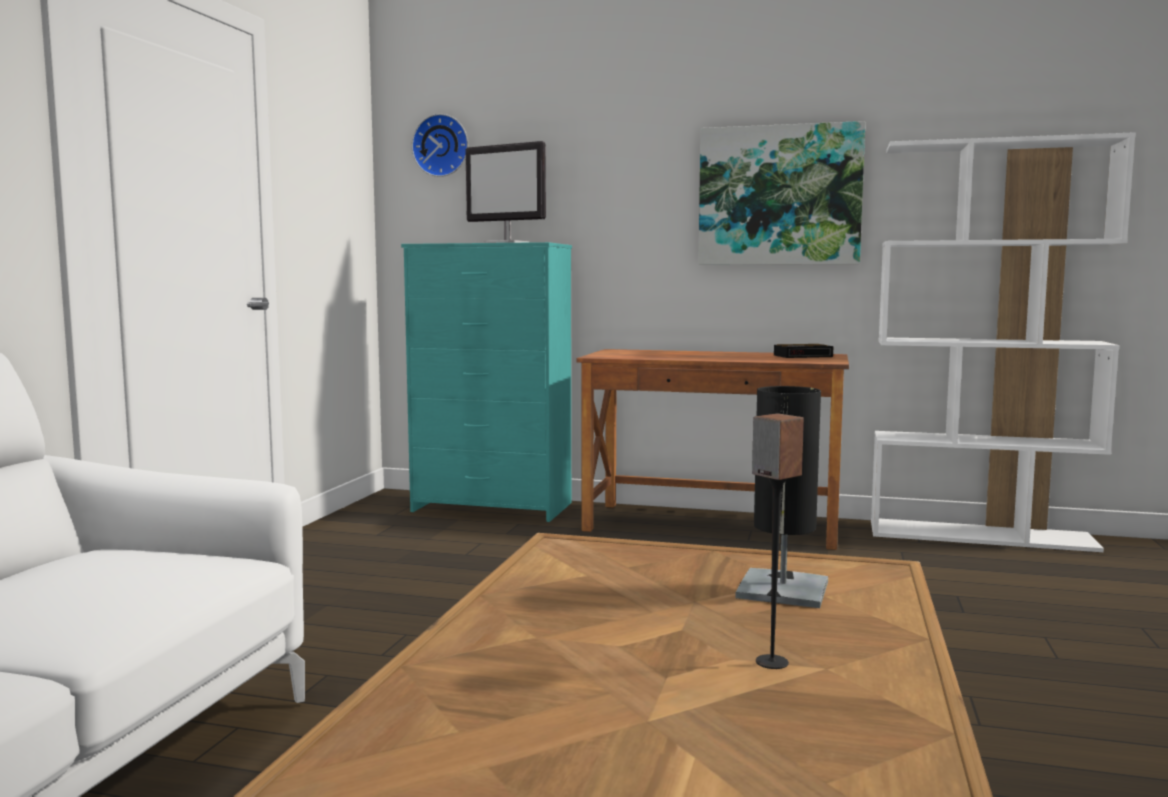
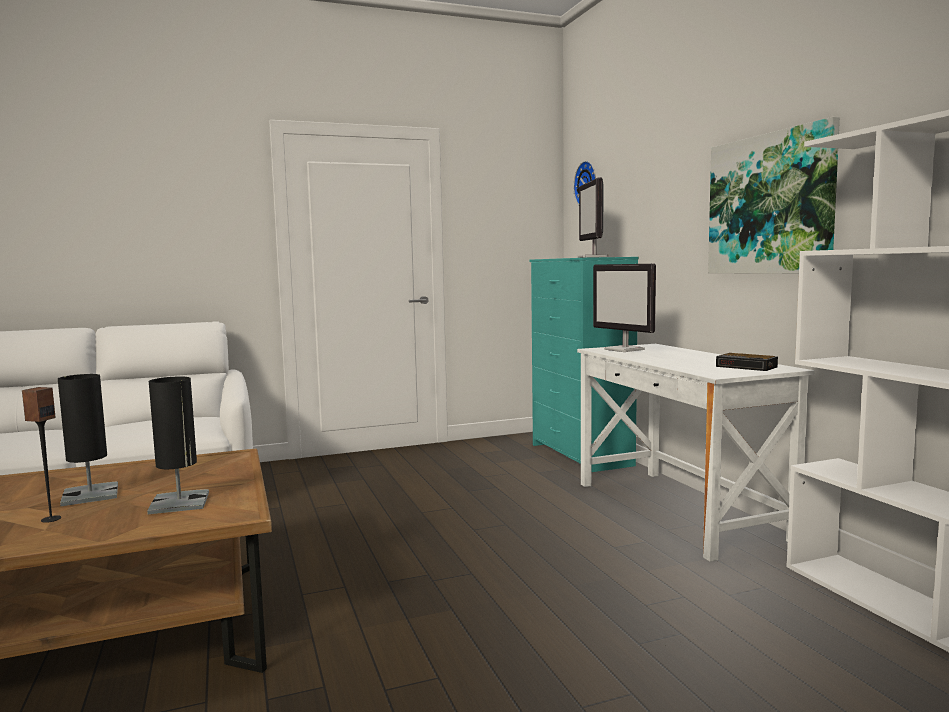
camera: 55 degrees right, 0 degrees up
(627, 354) = (625, 350): none -> monitor
(653, 633) = (90, 495): none -> black table lamp
(712, 525) = (678, 510): brown desk -> white desk

